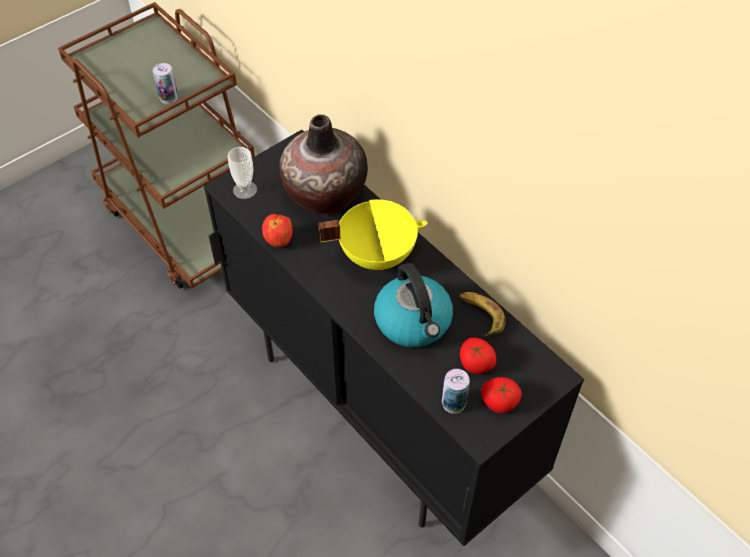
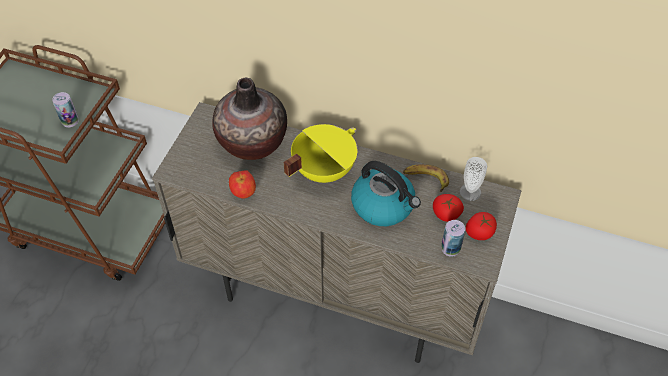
camera: 30 degrees left, 0 degrees up
(245, 190) = (188, 166): cup -> cup (470, 192)
(379, 411) = (335, 297): black cabinet -> beige cabinet

